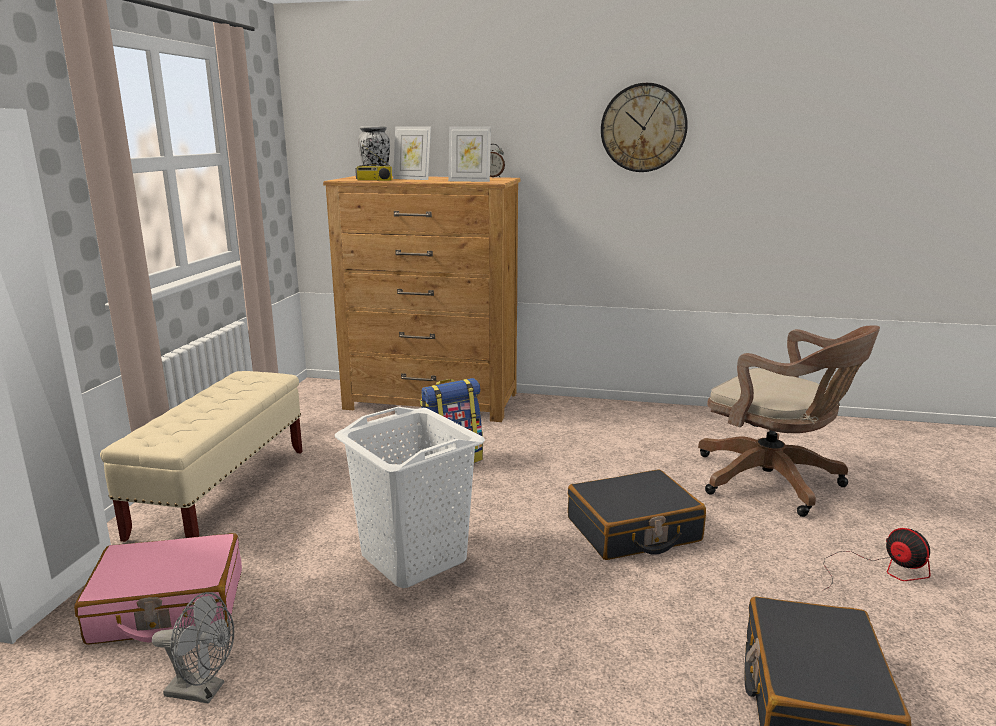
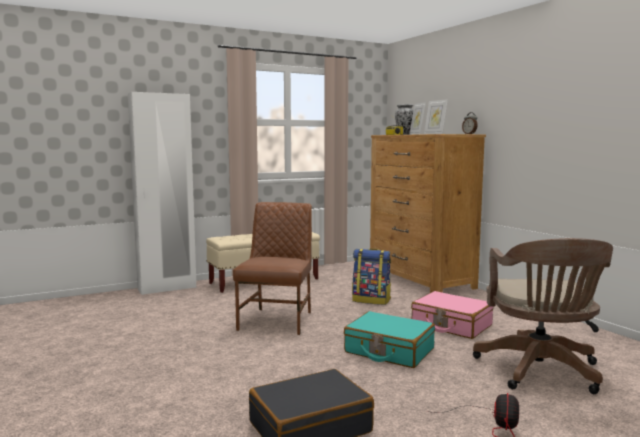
camera: 50 degrees right, 10 degrees down
(168, 606) = (185, 302): pink suitcase -> pink suitcase (451, 325)
(203, 691) = (151, 321): grey fan -> none
(414, 557) = (277, 320): white laundry basket -> brown chair
(633, 530) = (389, 351): black suitcase -> turquoise suitcase
(643, 128) = (560, 95): wall clock -> none

